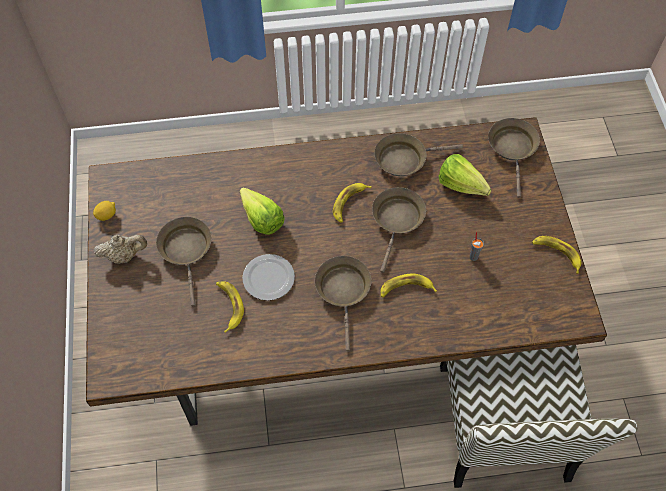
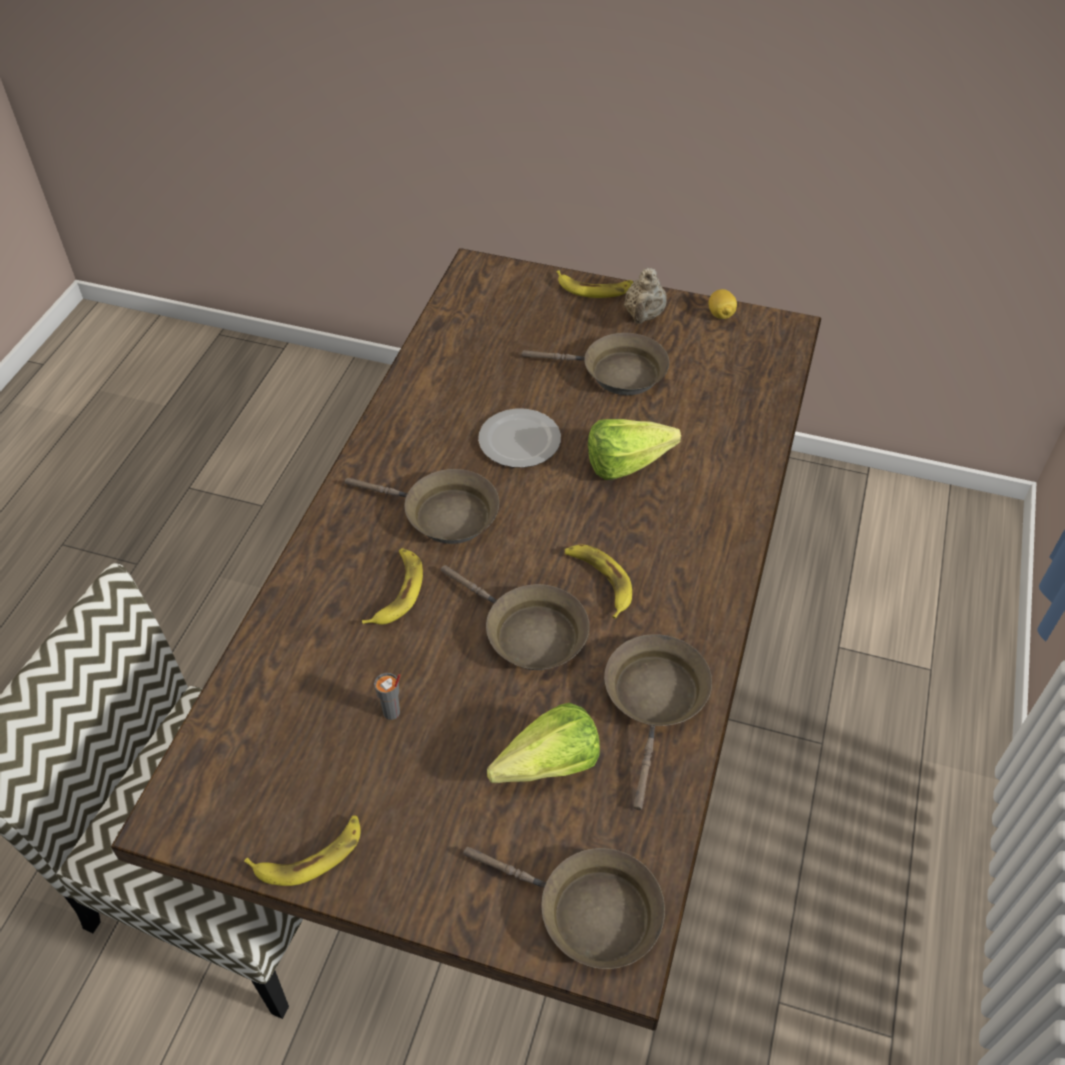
camera: 115 degrees right, 10 degrees down
(229, 306) = (502, 389): banana -> banana (594, 288)

